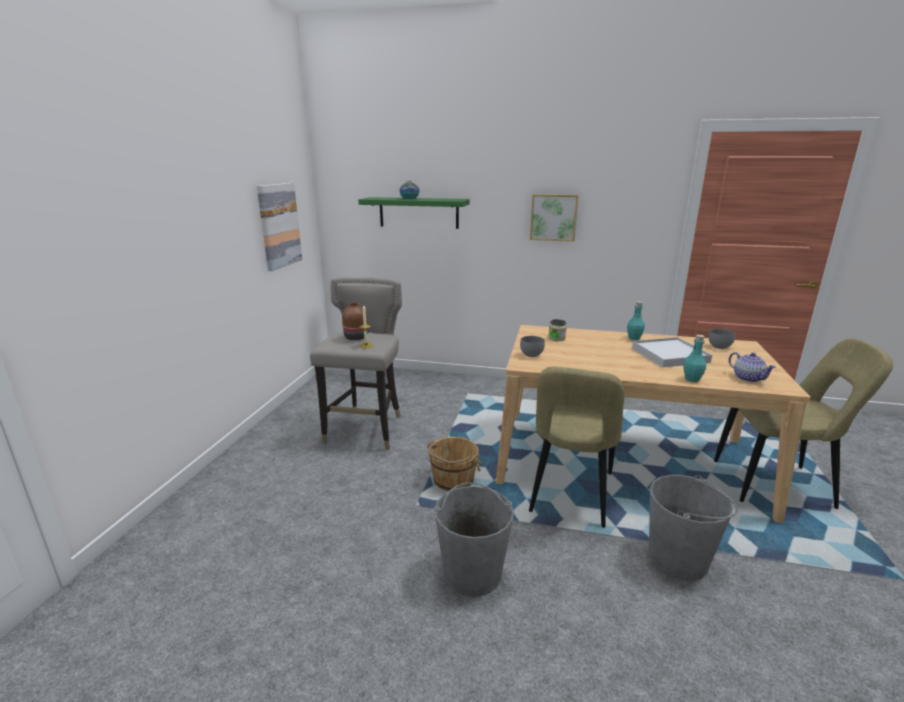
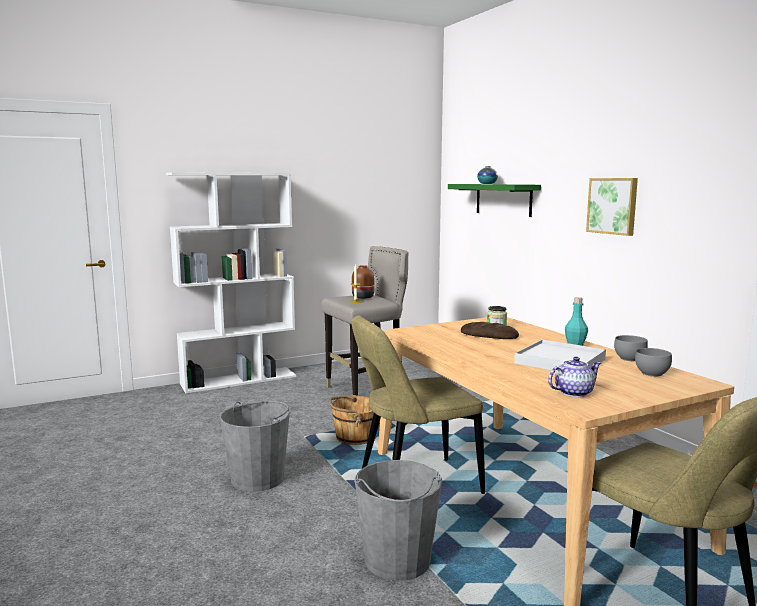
camera: 50 degrees right, 10 degrees down
(209, 481) = (239, 380): none -> white bookcase
(279, 225) = (379, 204): picture -> none
(532, 355) = (434, 329): grey bowl -> grey bowl (630, 359)
(576, 348) = (489, 335): none -> bread
(692, 379) = (508, 375): turquoise bottle -> none
(747, 378) = (573, 392): teapot -> teapot turned 135 degrees counterclockwise

